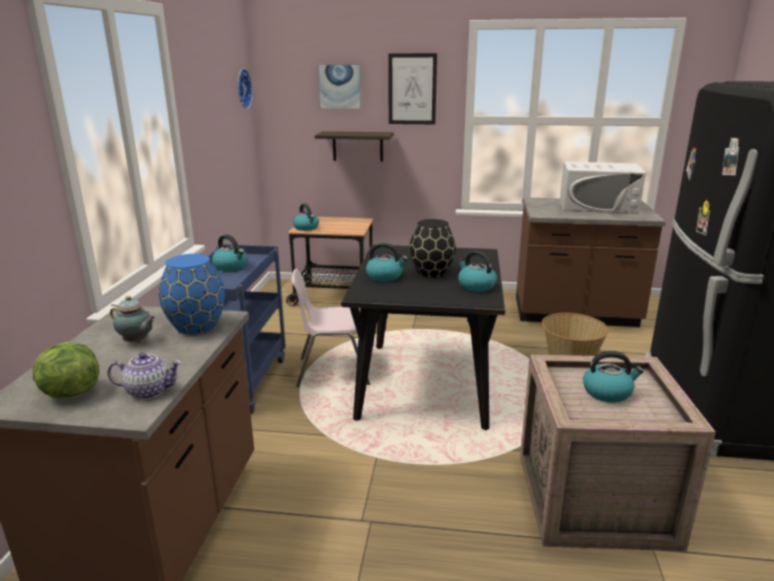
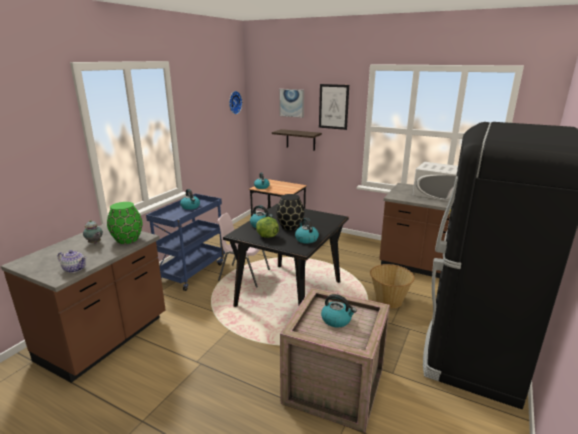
camera: 20 degrees right, 0 degrees up
(69, 393) = (45, 263): lettuce -> lettuce (266, 236)
(196, 326) = (127, 239): blue vase -> green vase

